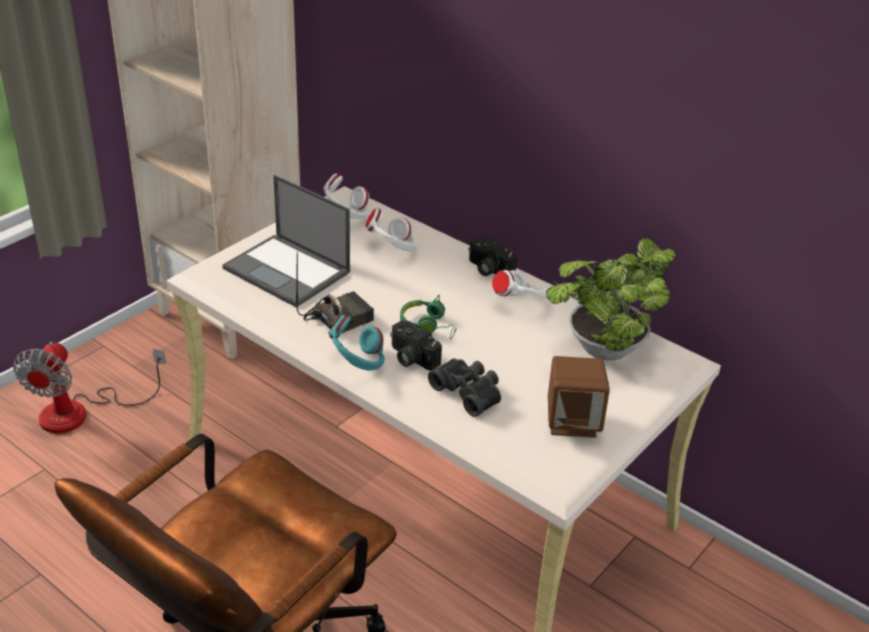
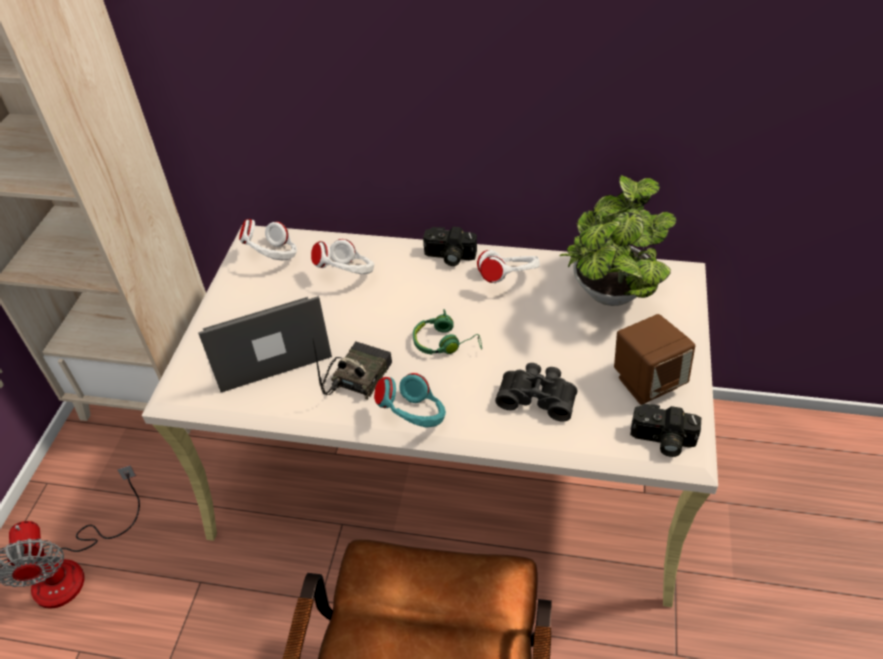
camera: 25 degrees left, 10 degrees up
(288, 271) = (265, 345): laptop -> laptop turned 150 degrees clockwise
(410, 357) = (457, 386): camera -> camera (662, 441)

